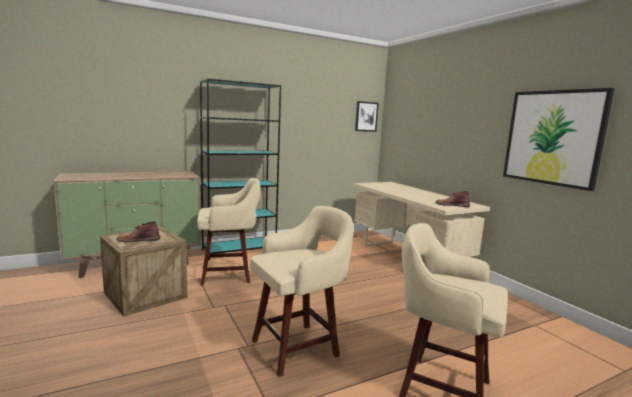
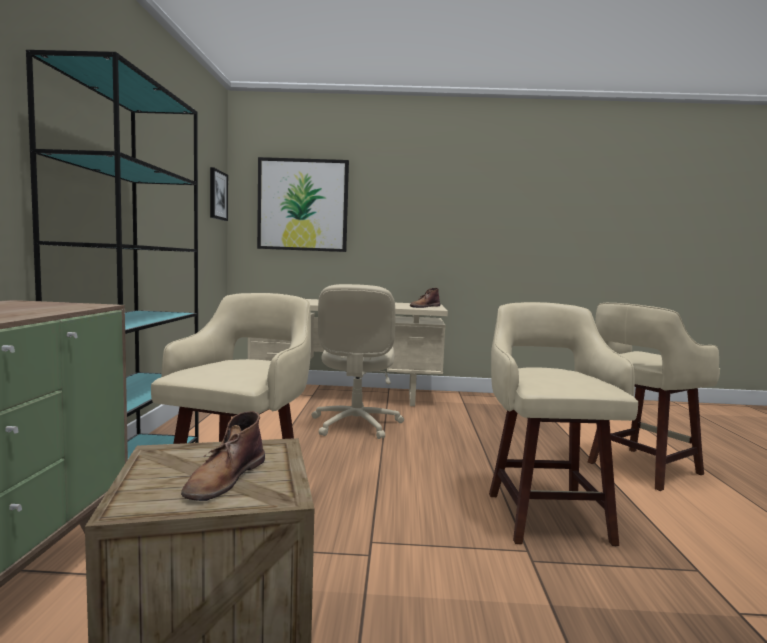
camera: 60 degrees left, 5 degrees down
(360, 271) = (355, 424): none -> beige office chair
(553, 137) = (503, 224): picture -> picture (303, 205)

